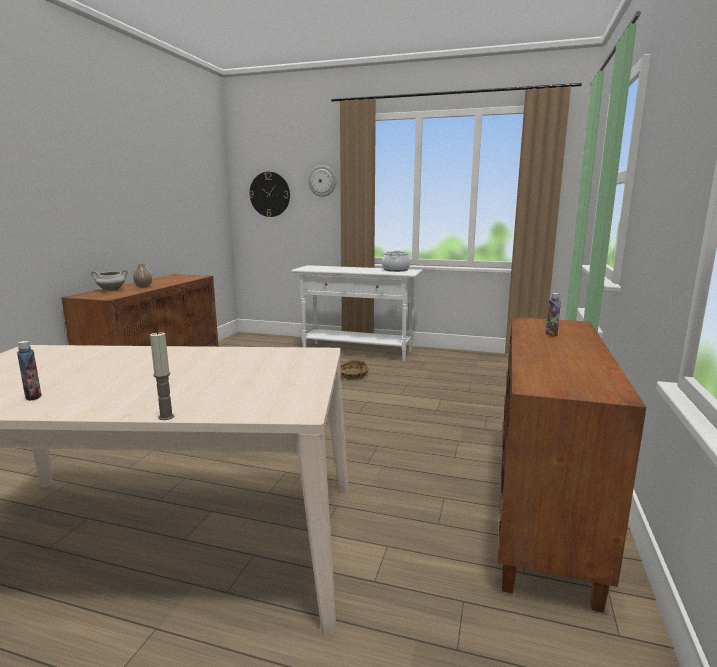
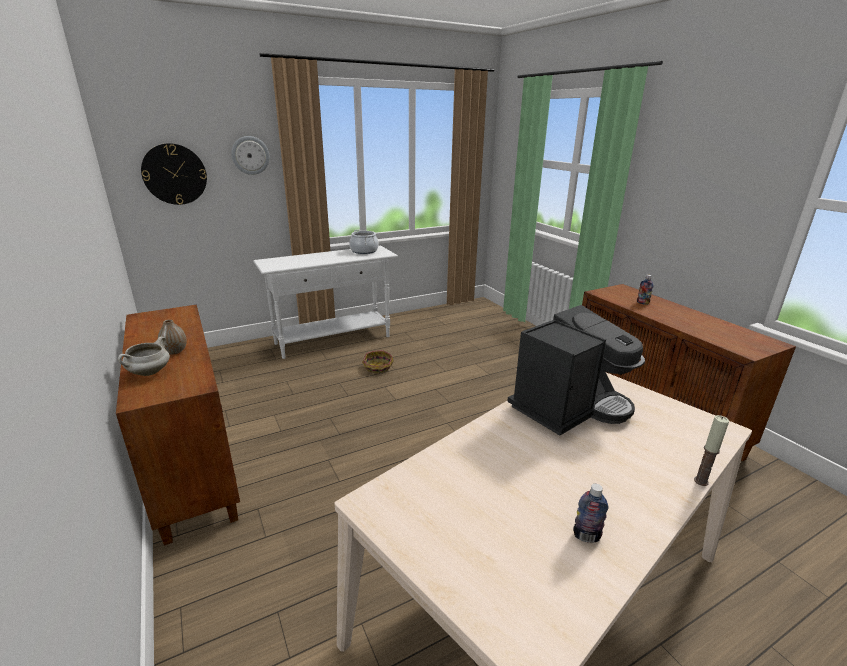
camera: 45 degrees left, 10 degrees up
(238, 360) = (569, 406): none -> coffee machine

